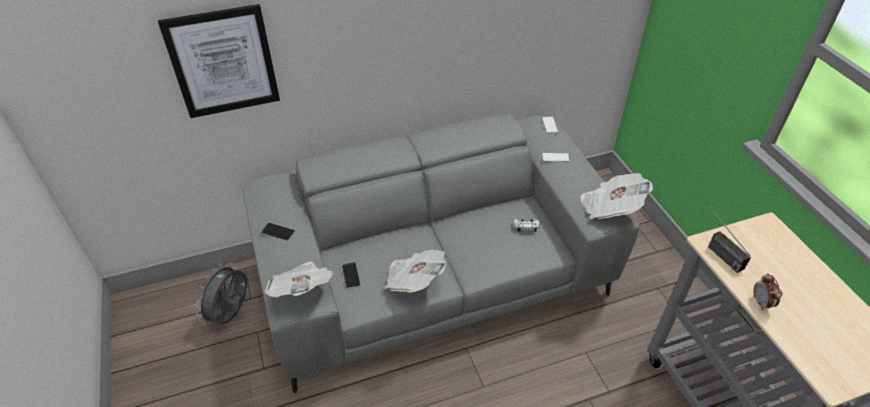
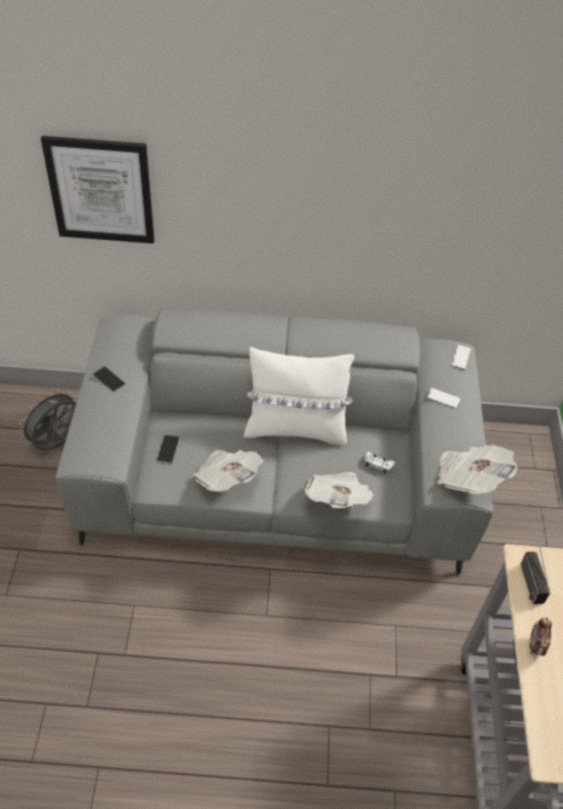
camera: 20 degrees right, 5 degrees up
(302, 290) = (101, 448): newspaper -> newspaper (338, 499)
(446, 223) = (295, 429): none -> white pillow

